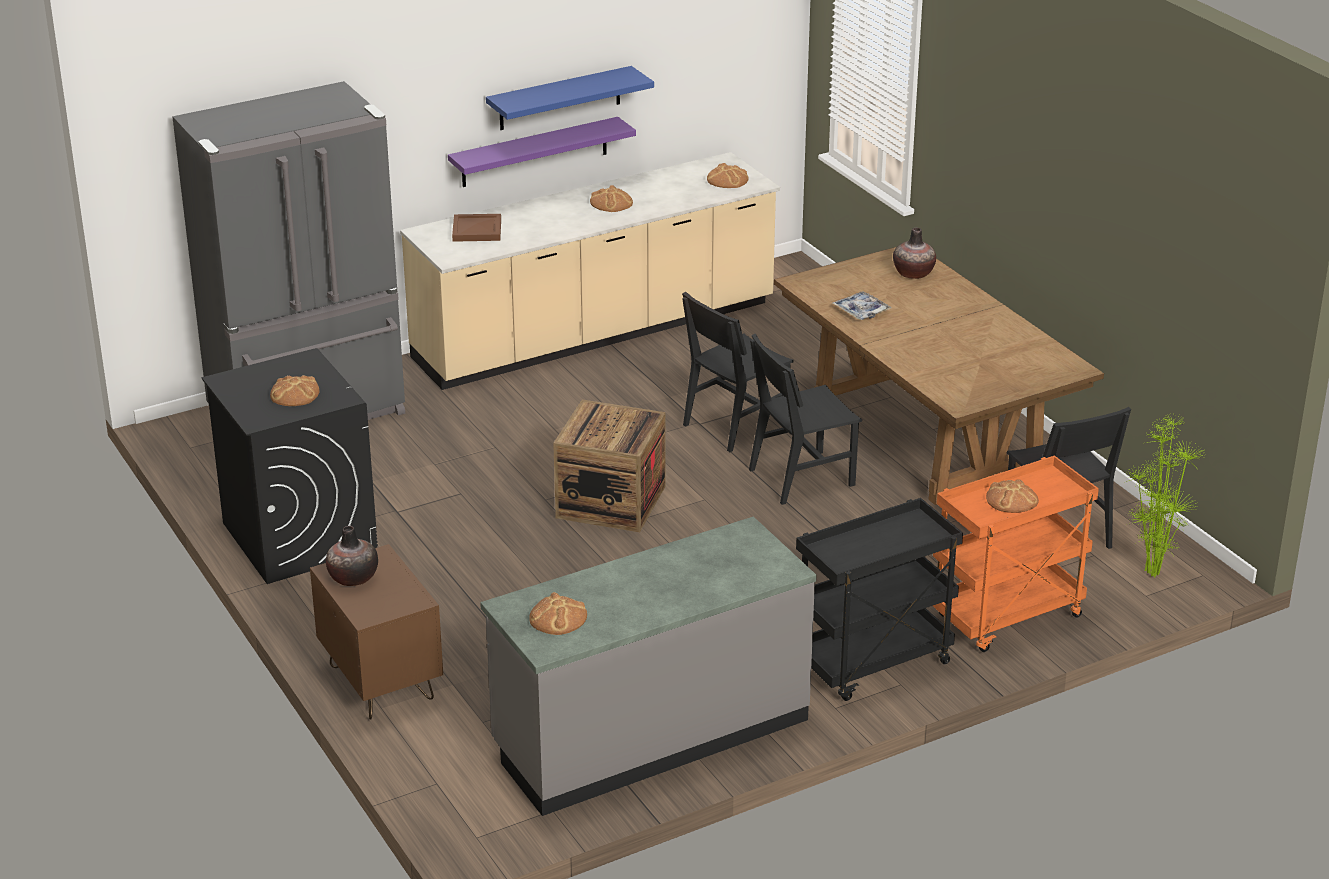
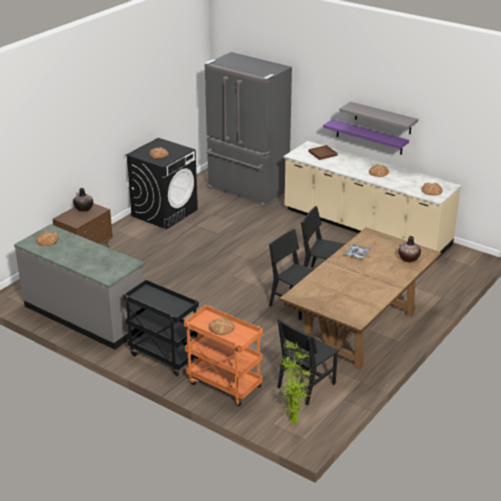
camera: 65 degrees right, 0 degrees up
(560, 98) = (383, 118): blue shelf -> grey shelf
(611, 502) = (237, 266): crate -> none

